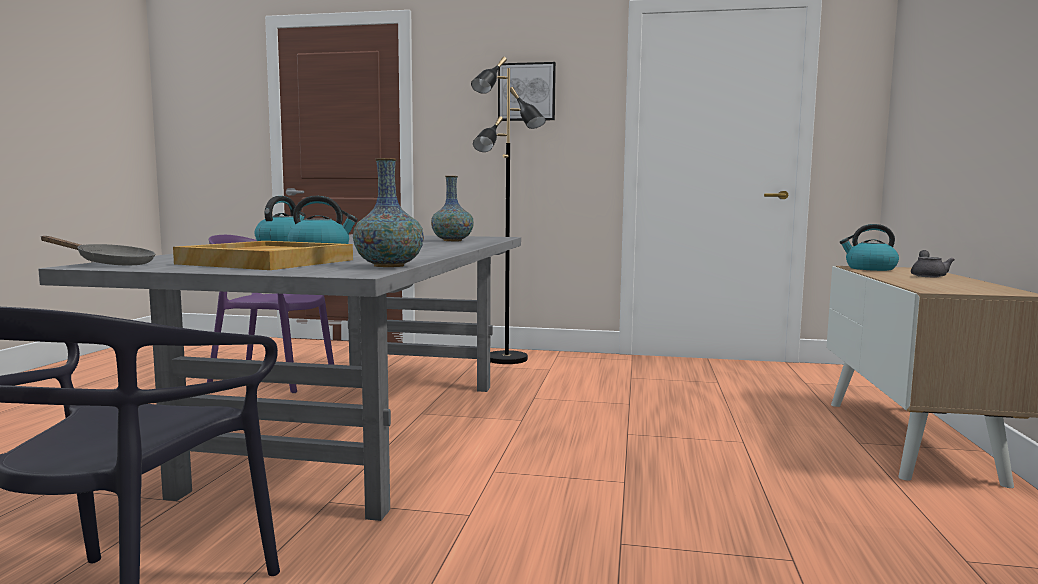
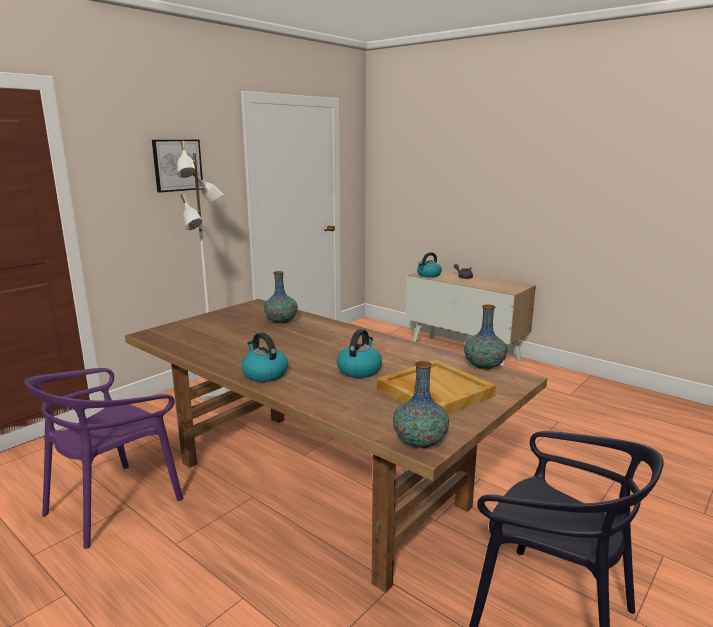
camera: 60 degrees left, 10 degrees up
(110, 264) = (420, 442): grey frying pan -> vase
(364, 431) = (320, 484): grey dining table -> brown dining table
(506, 359) = (215, 392): black floor lamp -> white floor lamp

